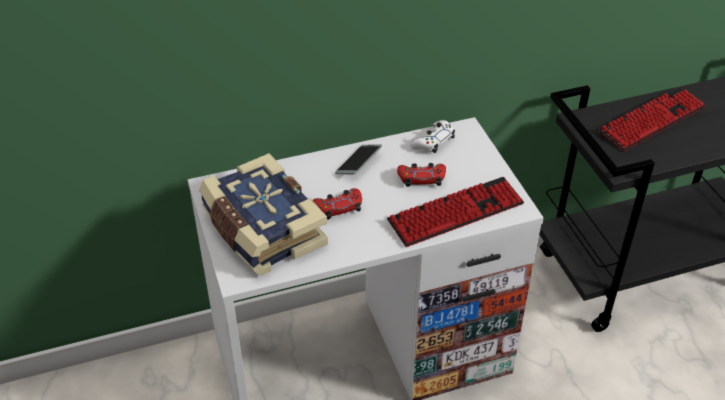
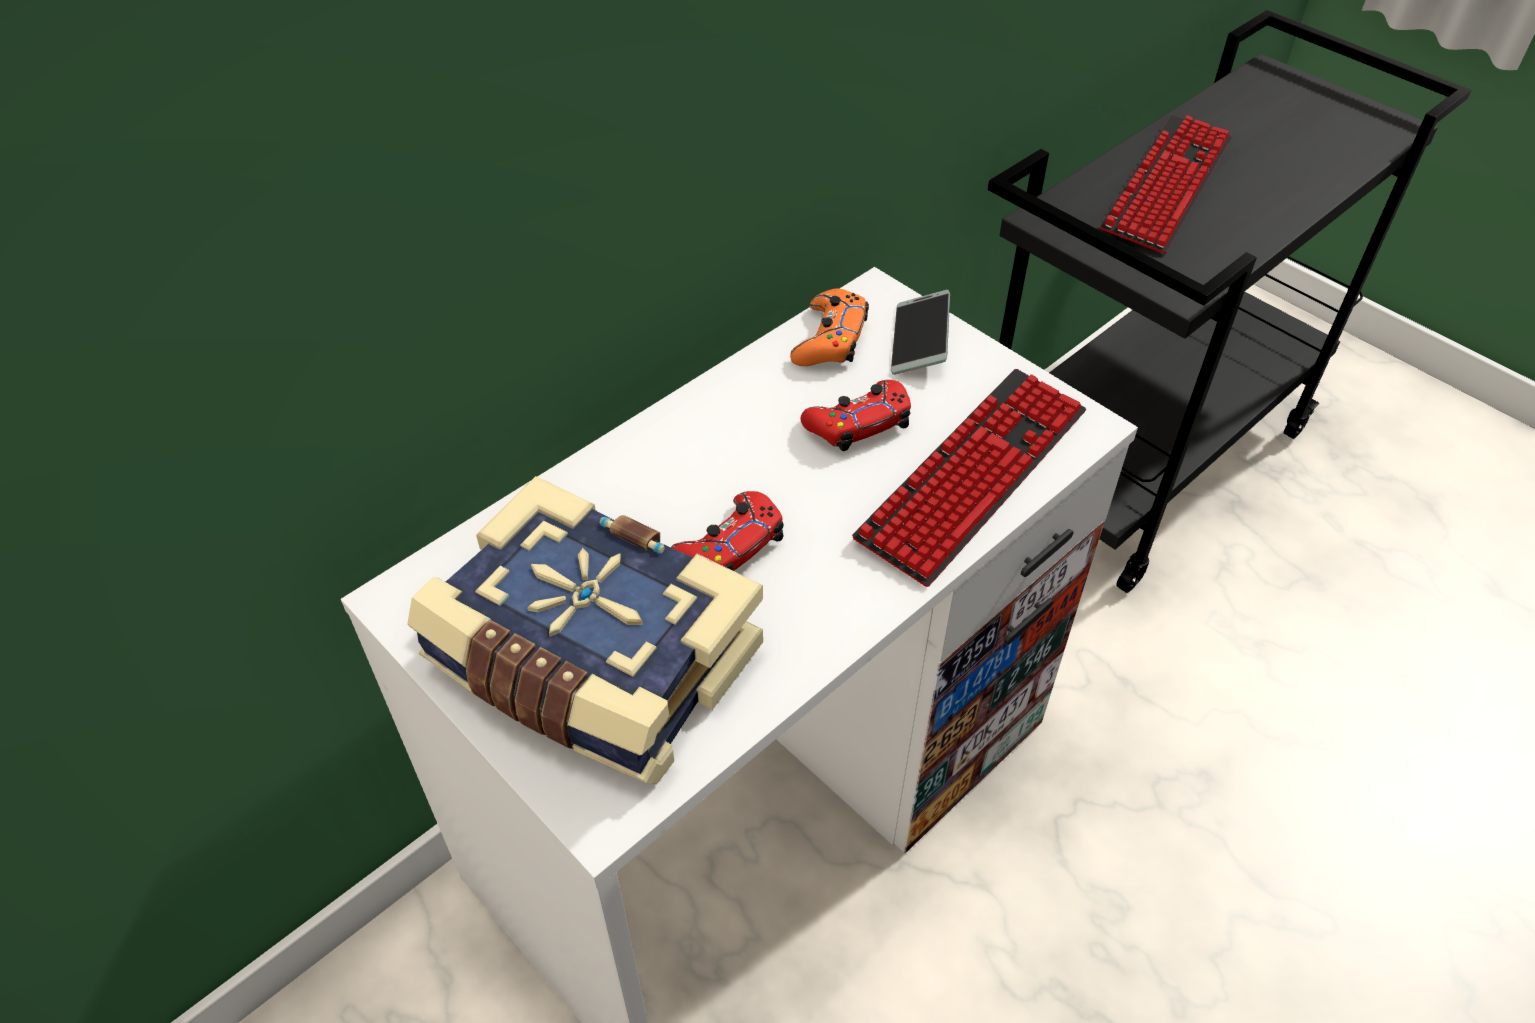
camera: 25 degrees left, 5 degrees up
(358, 164) = (711, 434): phone -> phone (919, 341)
(433, 141) = (830, 339): white game controller -> orange game controller

